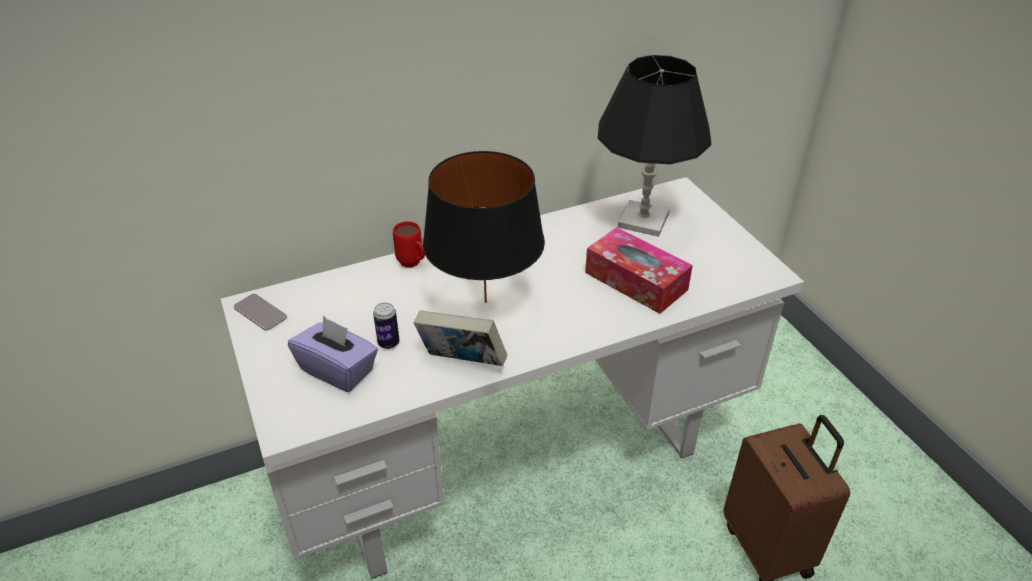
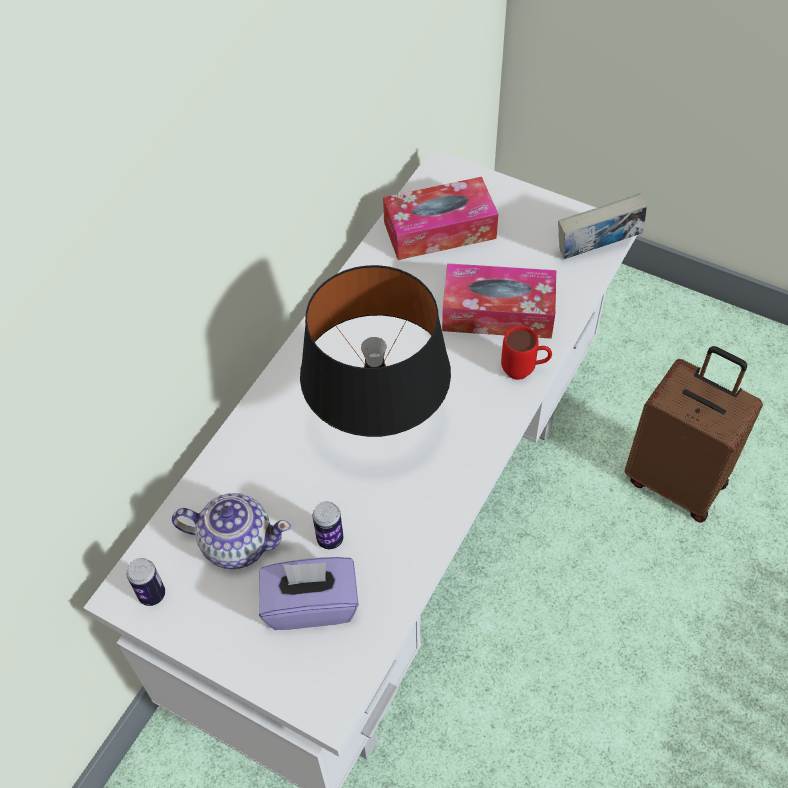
camera: 35 degrees left, 15 degrees up
(260, 313) = (152, 594): phone -> can
(334, 314) = (236, 542): none -> teapot
(413, 264) = (258, 427): red mug -> red mug (524, 371)
(462, 363) = (424, 513): book -> book (596, 251)
(643, 220) = (439, 230): black table lamp -> tissue box

